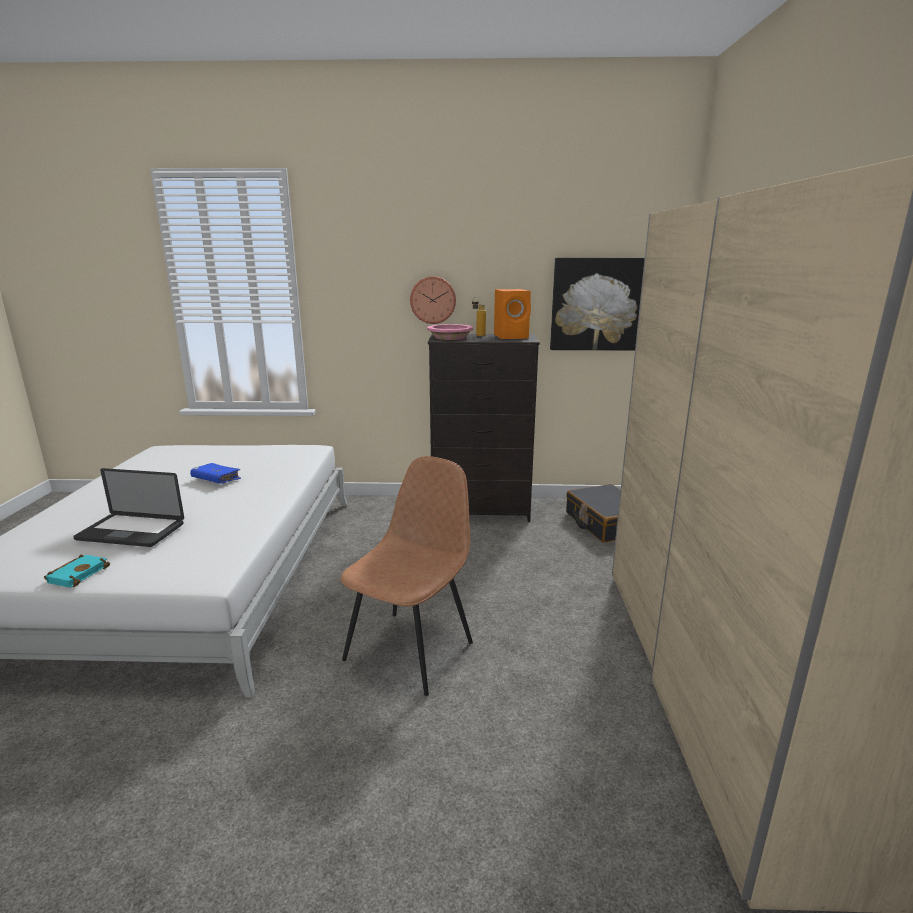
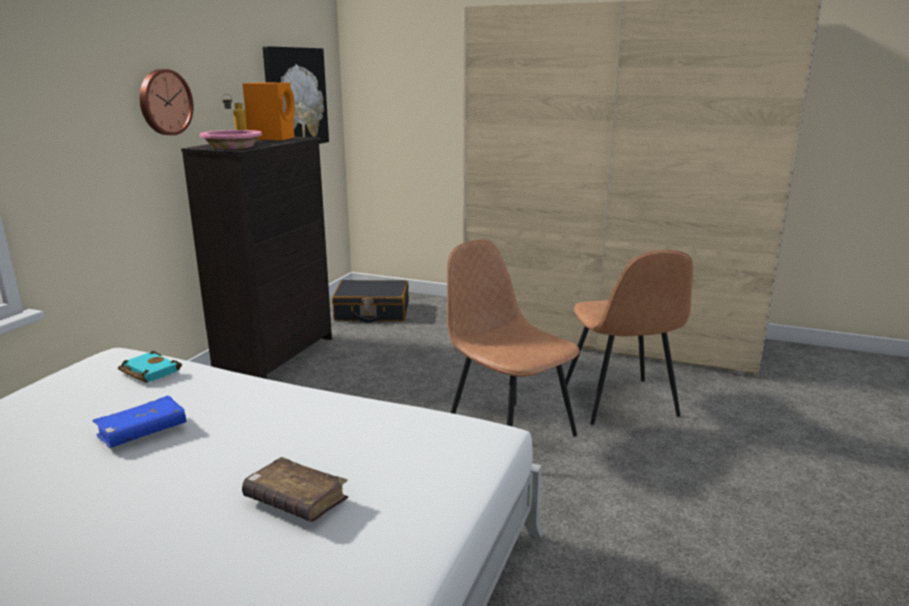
camera: 70 degrees left, 0 degrees up
(78, 573) = (412, 541): turquoise book -> turquoise book (148, 371)
(131, 532) = (296, 500): laptop -> brown book
(525, 724) = (620, 403): none -> brown chair

